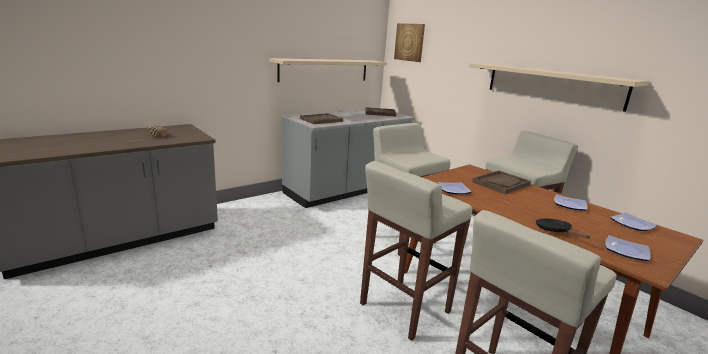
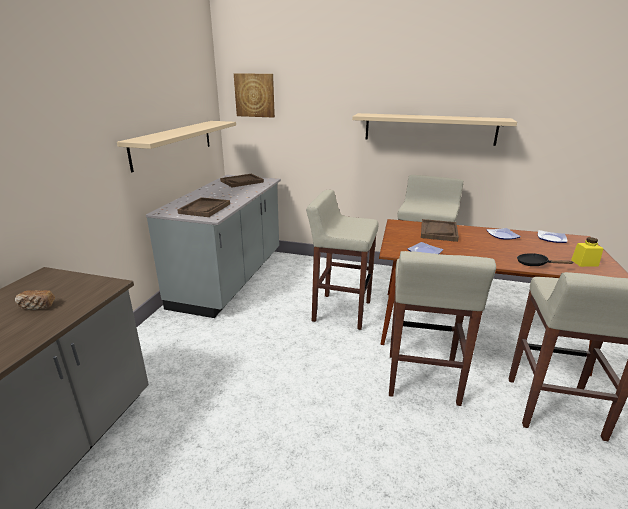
camera: 35 degrees left, 5 degrees up
(627, 251) = (584, 263): plate -> yellow jar

